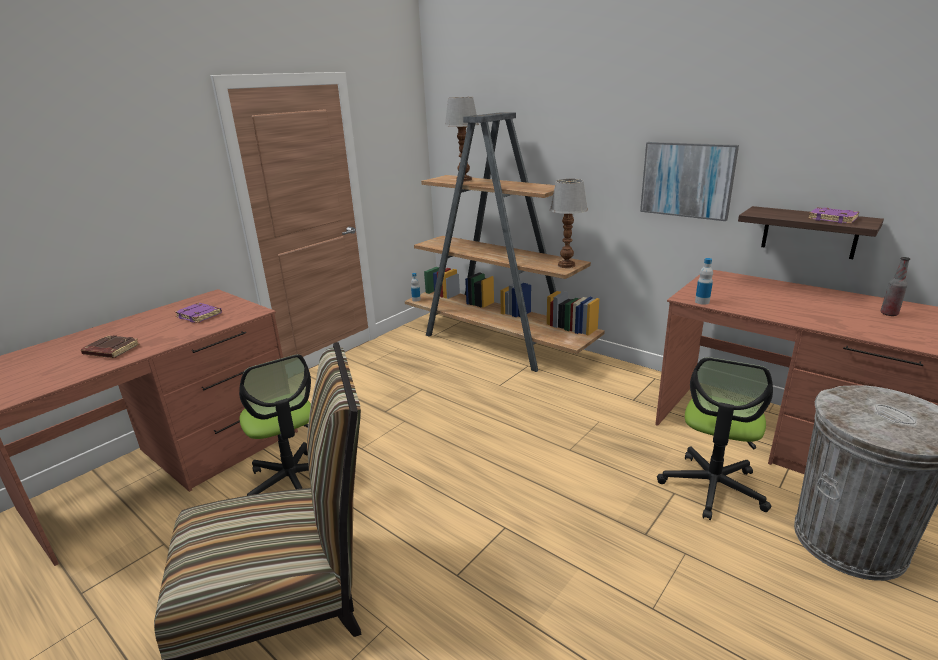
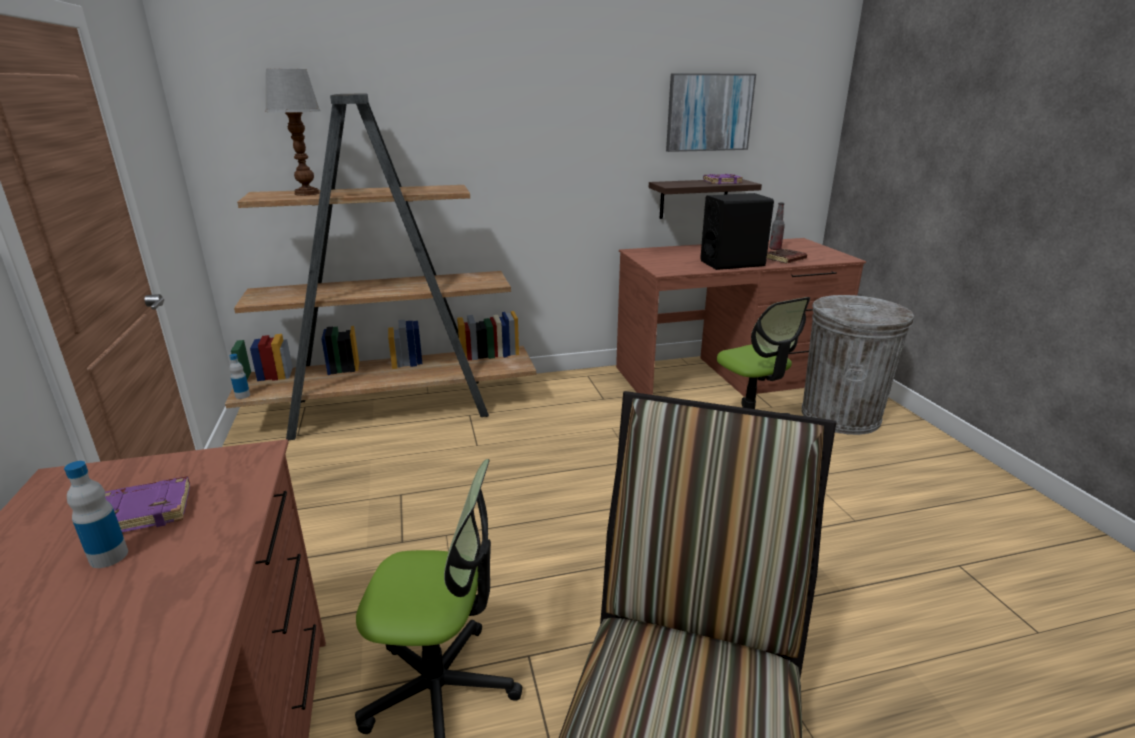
camera: 55 degrees left, 0 degrees up
(111, 350) = (98, 665): brown book -> brown book (785, 259)
(567, 265) = (489, 279): table lamp -> none
(687, 180) = (588, 163): picture -> picture (709, 112)
(702, 302) = (680, 271): bottle -> bottle (109, 556)
(779, 311) = (732, 263): none -> black speaker

